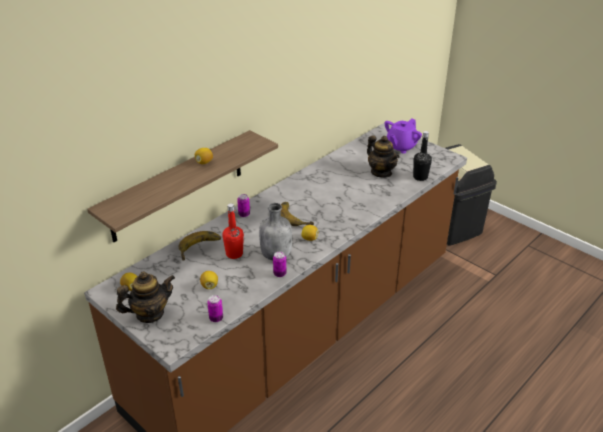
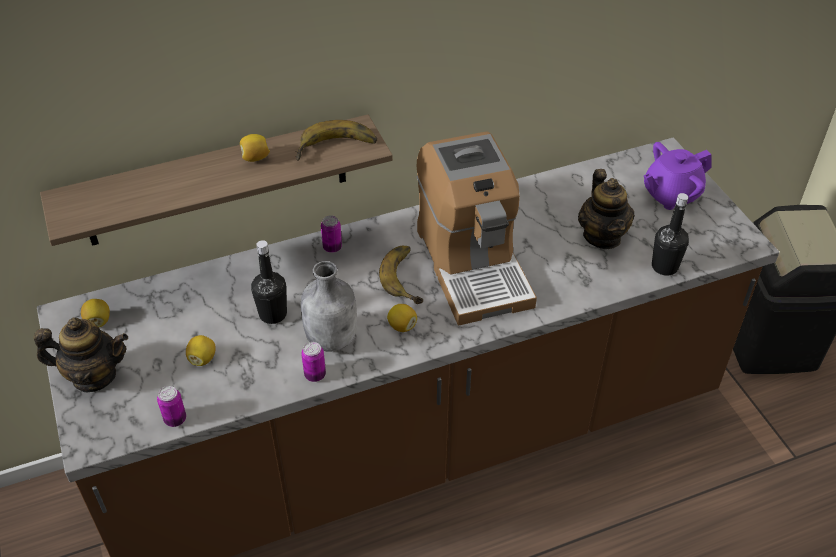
camera: 25 degrees right, 10 degrees up
(201, 248) = (232, 288): banana -> banana (337, 149)
(234, 254) = (273, 314): red bottle -> black bottle
(326, 202) = (472, 265): none -> coffee machine

